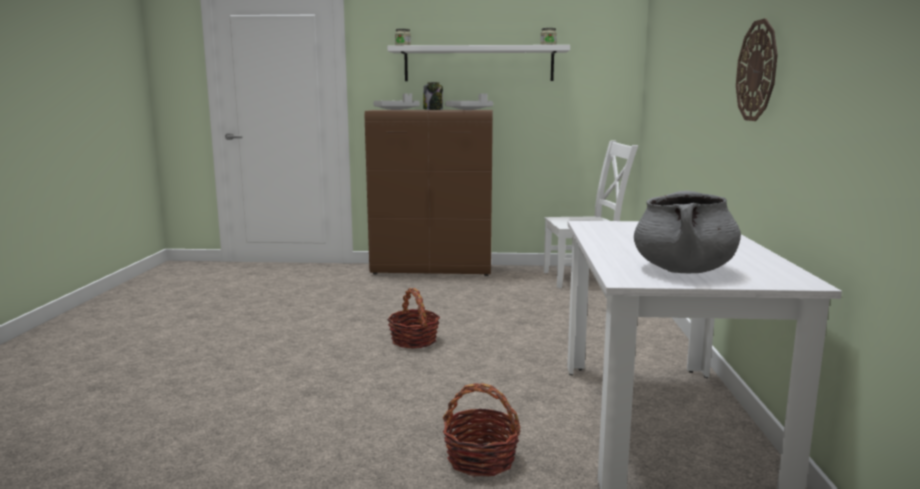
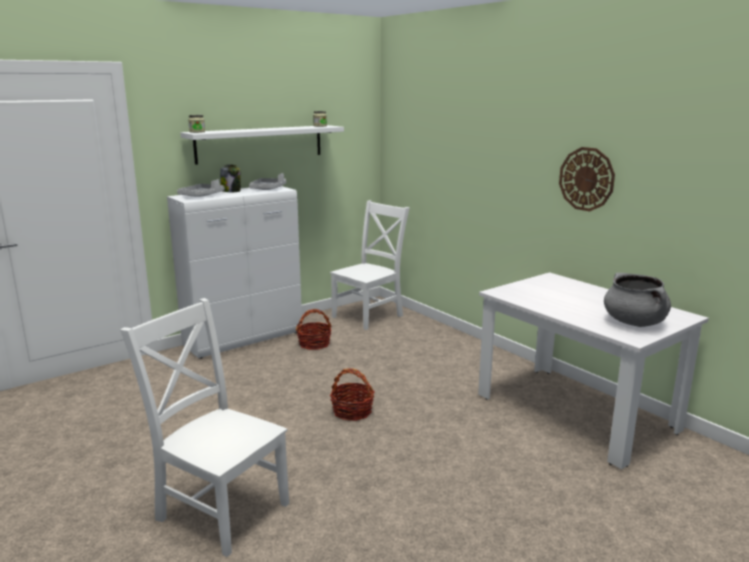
camera: 40 degrees left, 5 degrees up
(191, 364) = (220, 509): none -> white chair
(433, 270) = (244, 339): brown cabinet -> white cabinet
(481, 459) = (541, 479): basket -> basket (314, 344)

